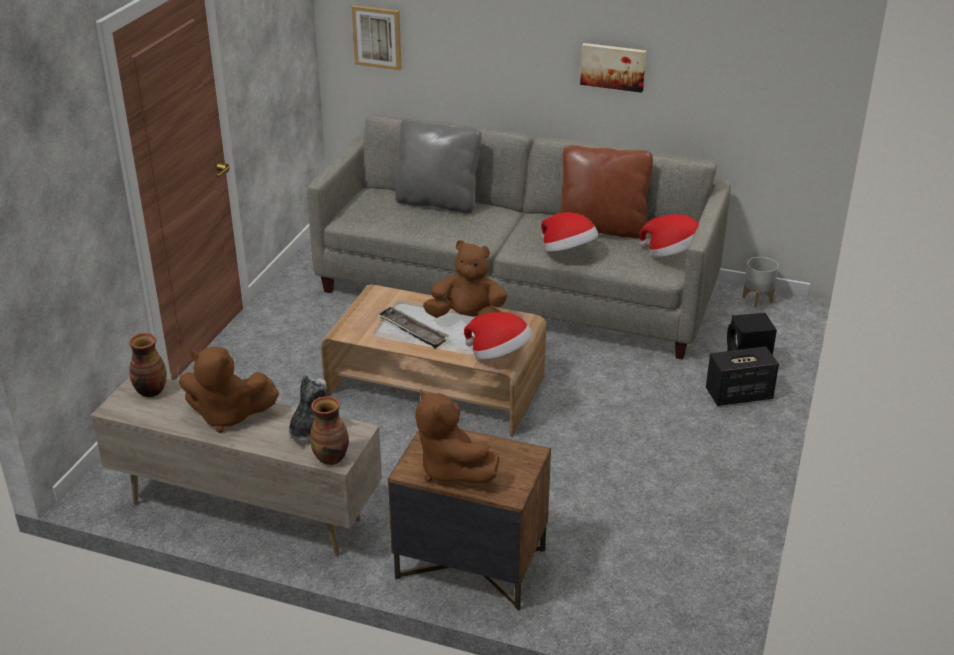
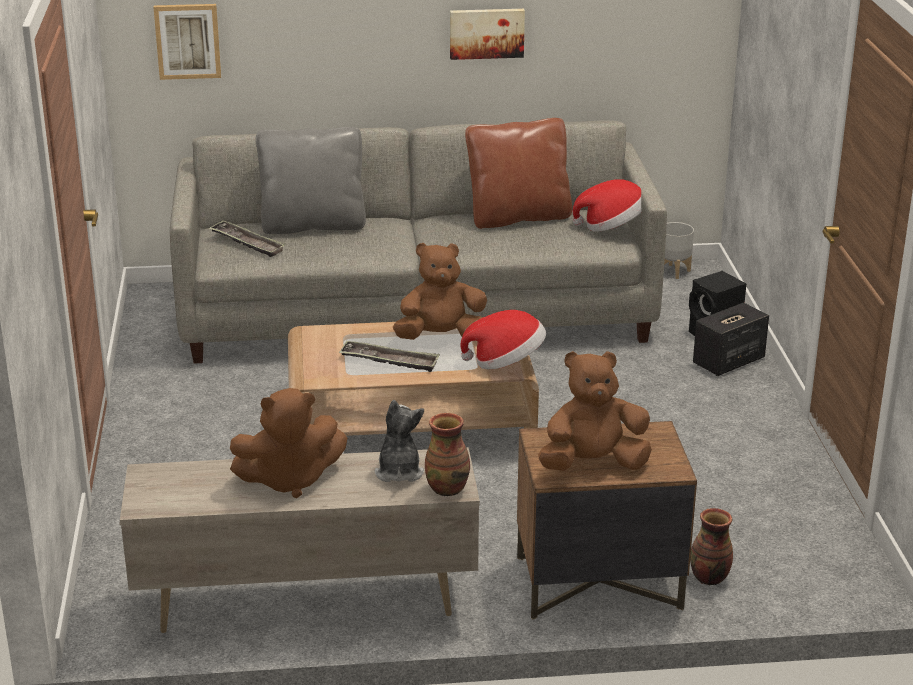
camera: 25 degrees left, 5 degrees down
(150, 391) = (169, 478): vase -> vase (708, 578)
(377, 207) = (247, 243): none -> tray
(451, 470) = (593, 464): brown plush toy -> brown plush toy turned 135 degrees clockwise
(568, 252) = (504, 246): hat -> none

